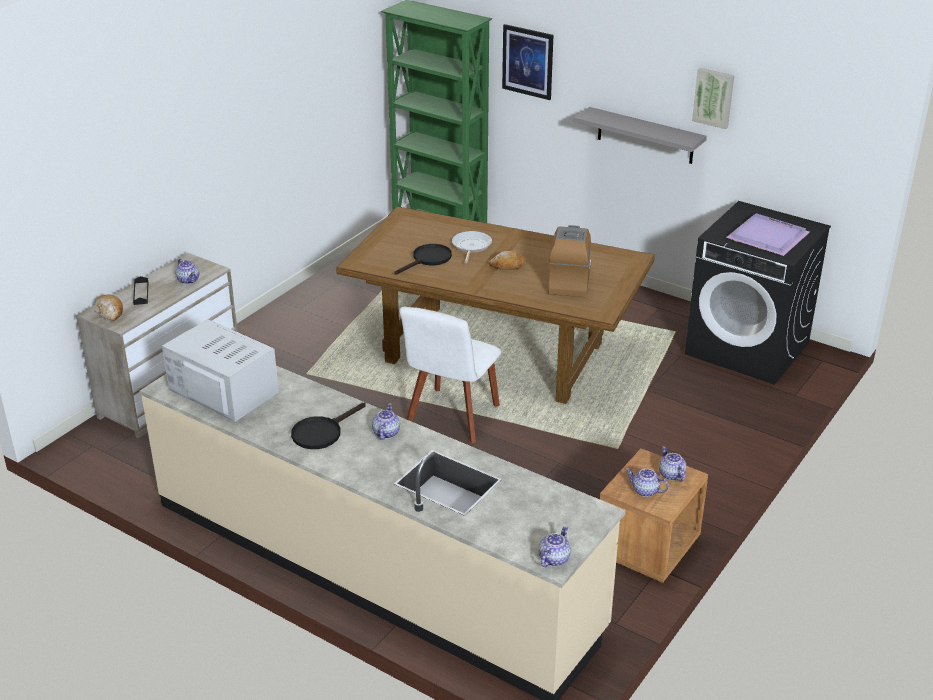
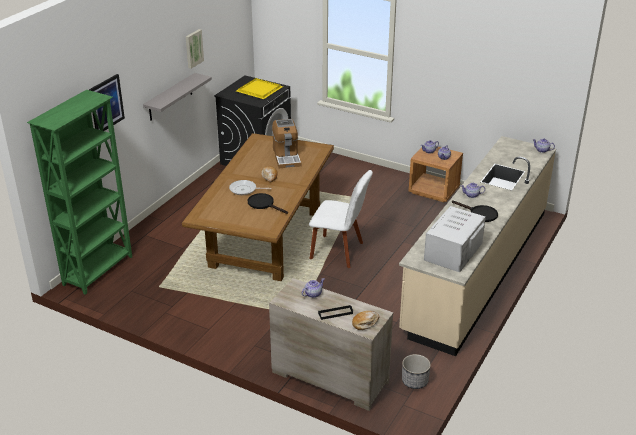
camera: 95 degrees left, 0 degrees up
(130, 461) = (415, 381): none -> planter
(569, 280) = (286, 157): coffee machine -> coffee machine turned 105 degrees counterclockwise
(769, 237) = (259, 90): purple tray -> yellow tray

